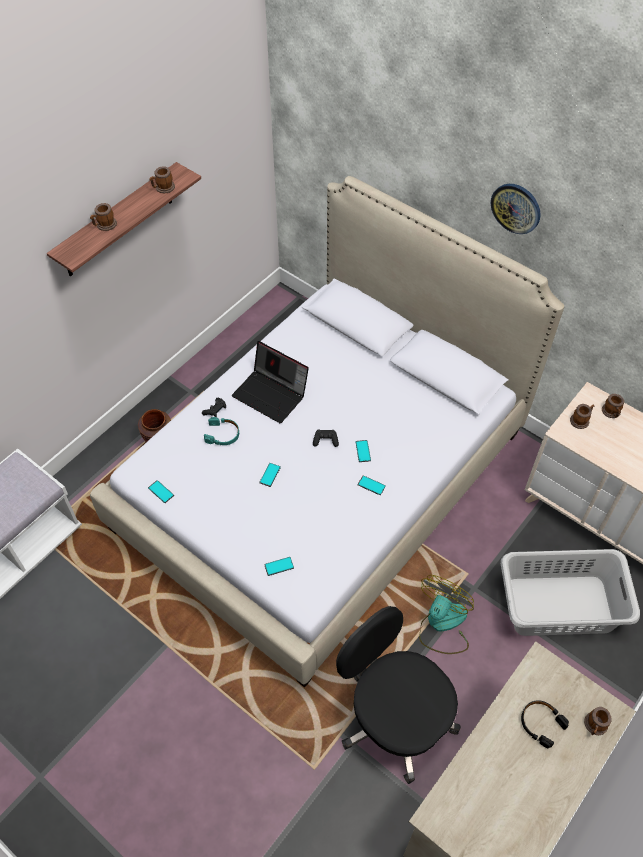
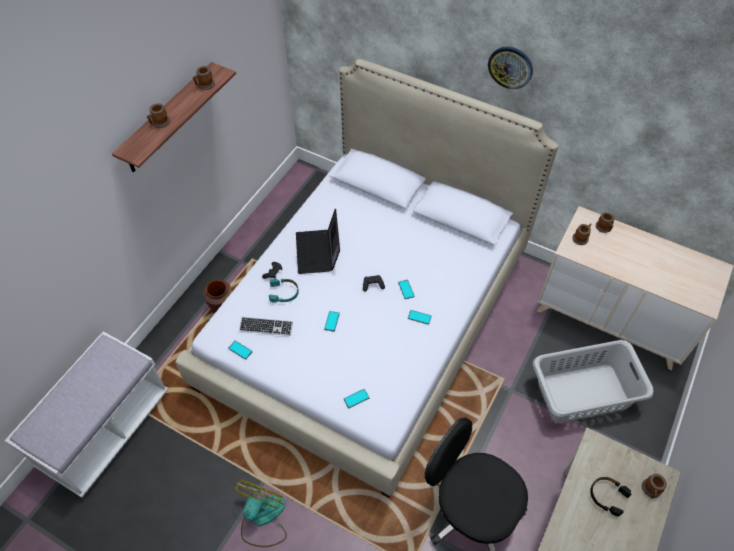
camera: 10 degrees left, 0 degrees up
(194, 470) = (266, 327): none -> keyboard
(271, 394) = (318, 252): laptop -> laptop turned 60 degrees clockwise
(442, 624) = (492, 424): fan -> fan (262, 518)

